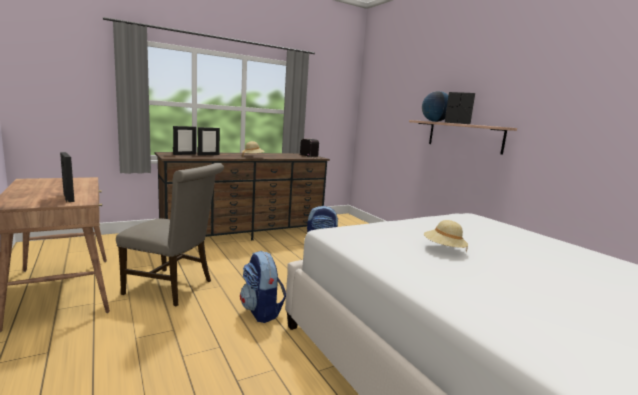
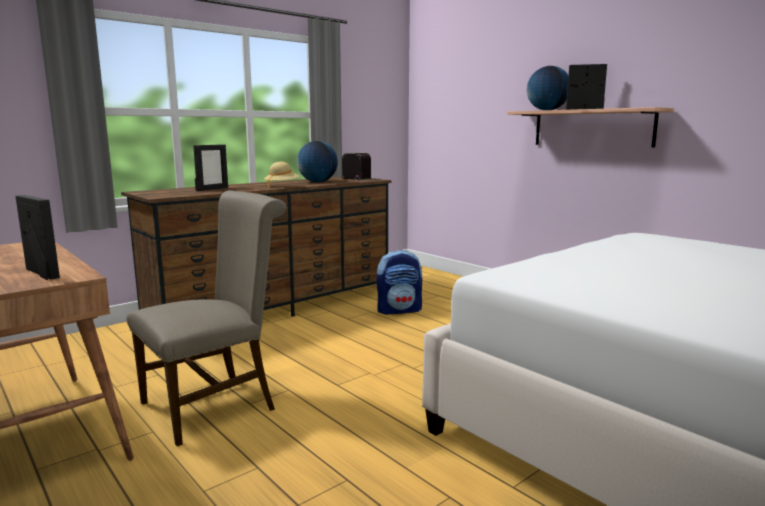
camera: 10 degrees left, 0 degrees up
(173, 287) = (216, 403): beige chair -> beige chair turned 45 degrees counterclockwise
(184, 154) = (174, 191): picture frame -> none
(262, 311) = (376, 417): backpack -> none
(280, 156) = (317, 182): none -> globe
(443, 249) = (667, 279): beige hat -> none

